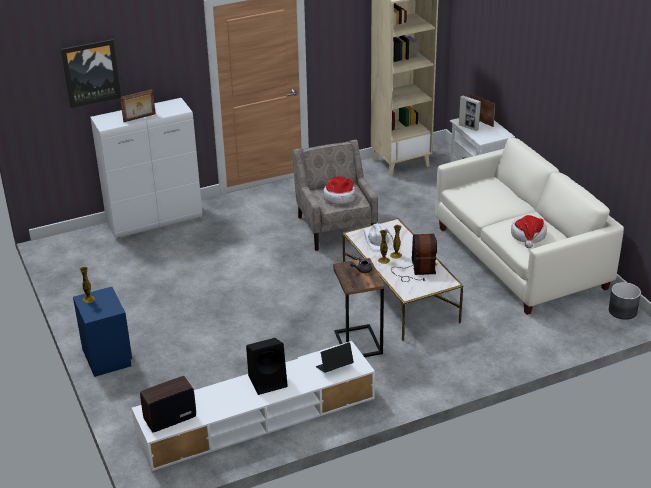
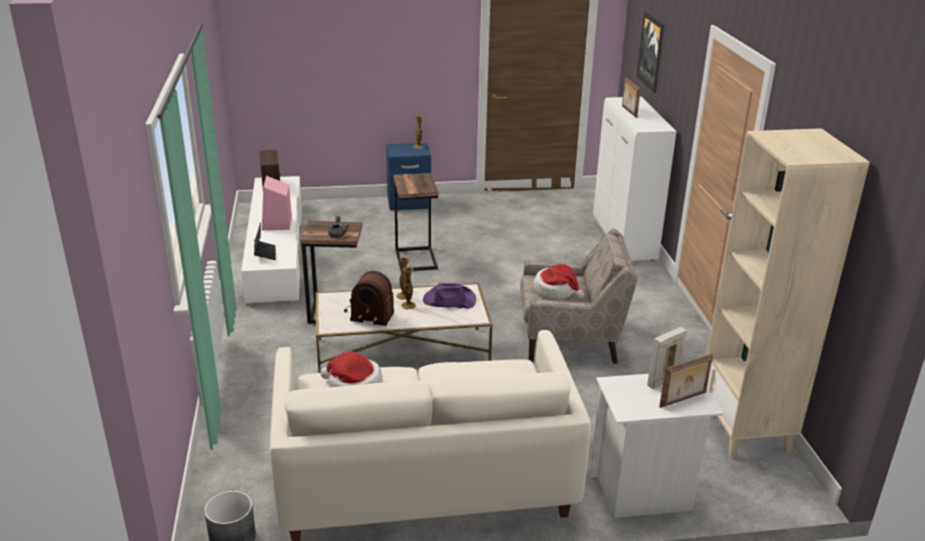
camera: 105 degrees right, 5 degrees down
(239, 322) = (417, 259): none -> side table
(268, 381) = (277, 224): black speaker -> pink speaker
(377, 240) = (449, 300): white hat -> purple hat

